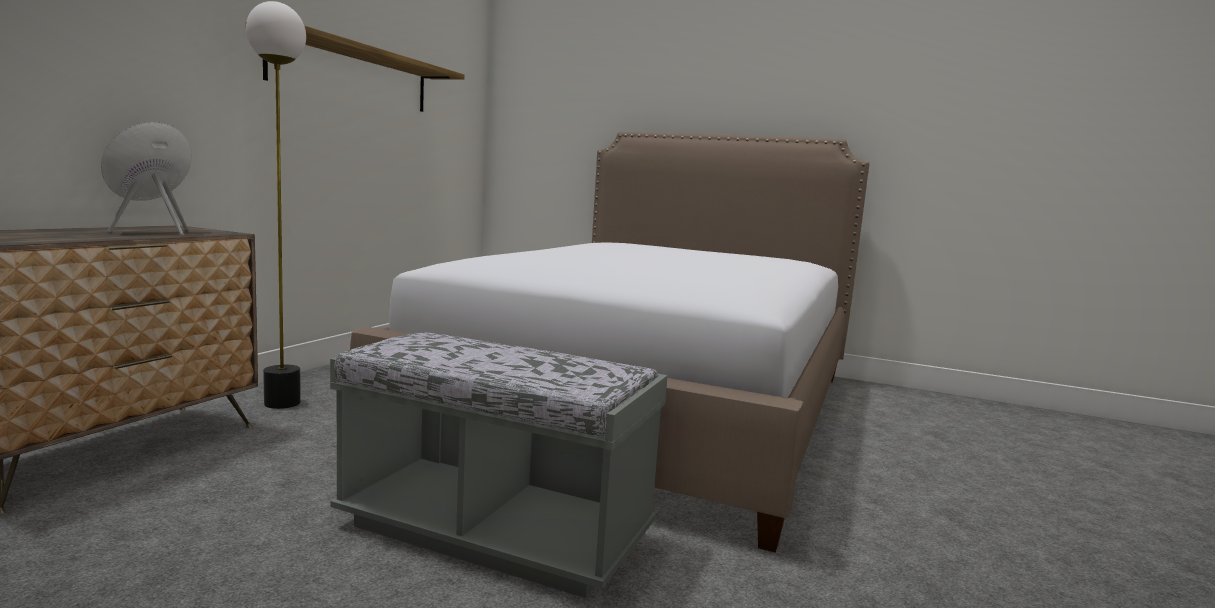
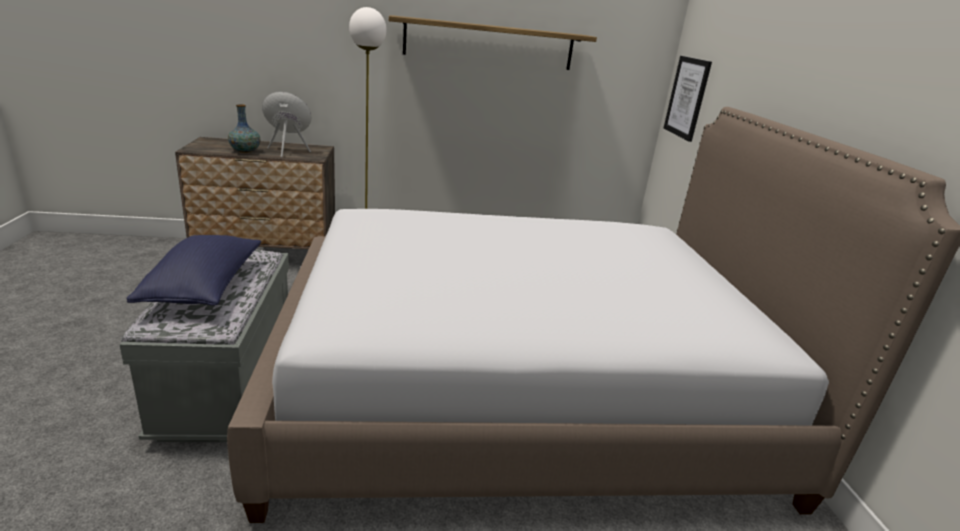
camera: 60 degrees right, 15 degrees up
(93, 236) = (245, 151): none -> vase
(503, 360) = (204, 286): none -> blue pillow
(529, 137) = (687, 97): none -> picture

